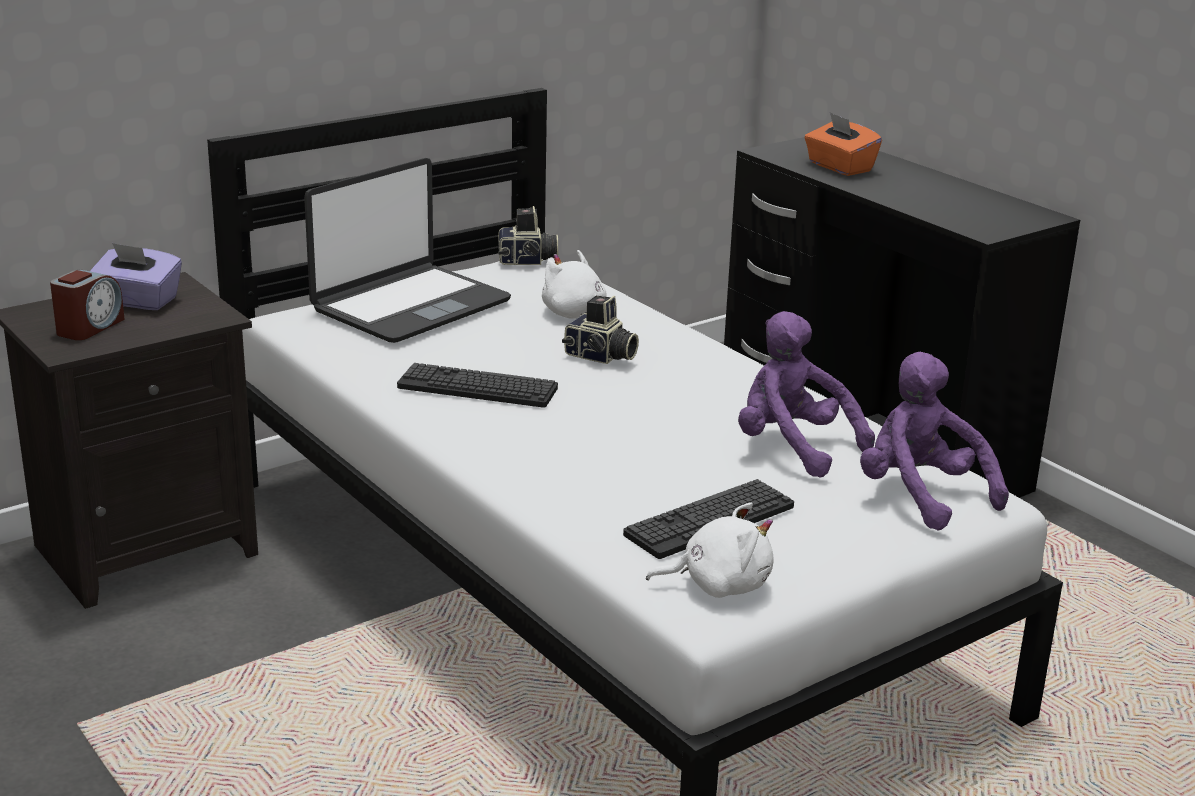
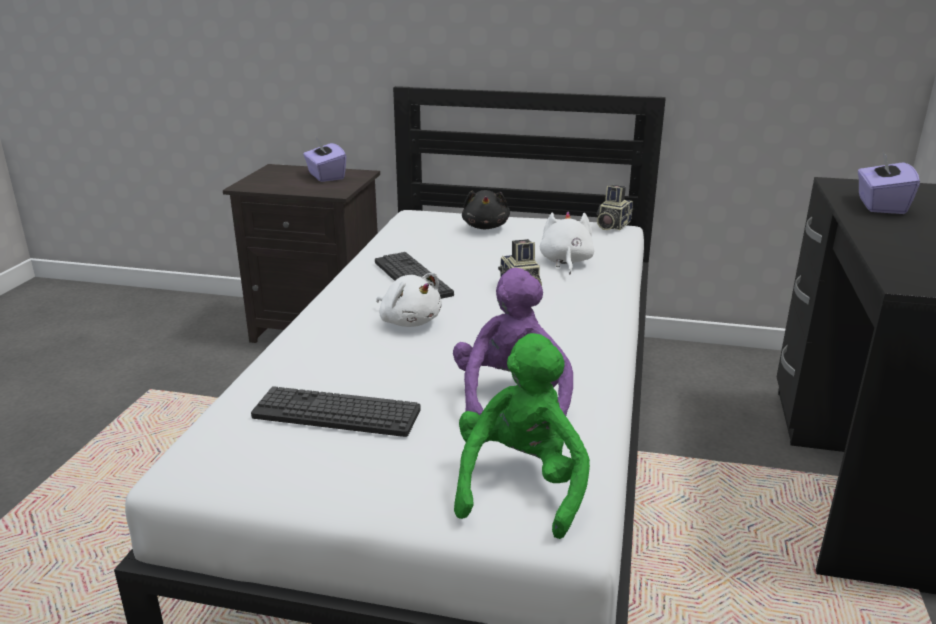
camera: 50 degrees right, 0 degrees up
(89, 327) = (279, 180): alarm clock -> none
(409, 306) = (486, 226): laptop -> black plush toy
(527, 261) = (611, 225): camera -> camera turned 75 degrees clockwise
(719, 585) = (241, 456): white plush toy -> white plush toy (409, 321)
(839, 167) = (880, 205): orange tissue box -> purple tissue box
(920, 496) = (521, 485): purple plush toy -> green plush toy

